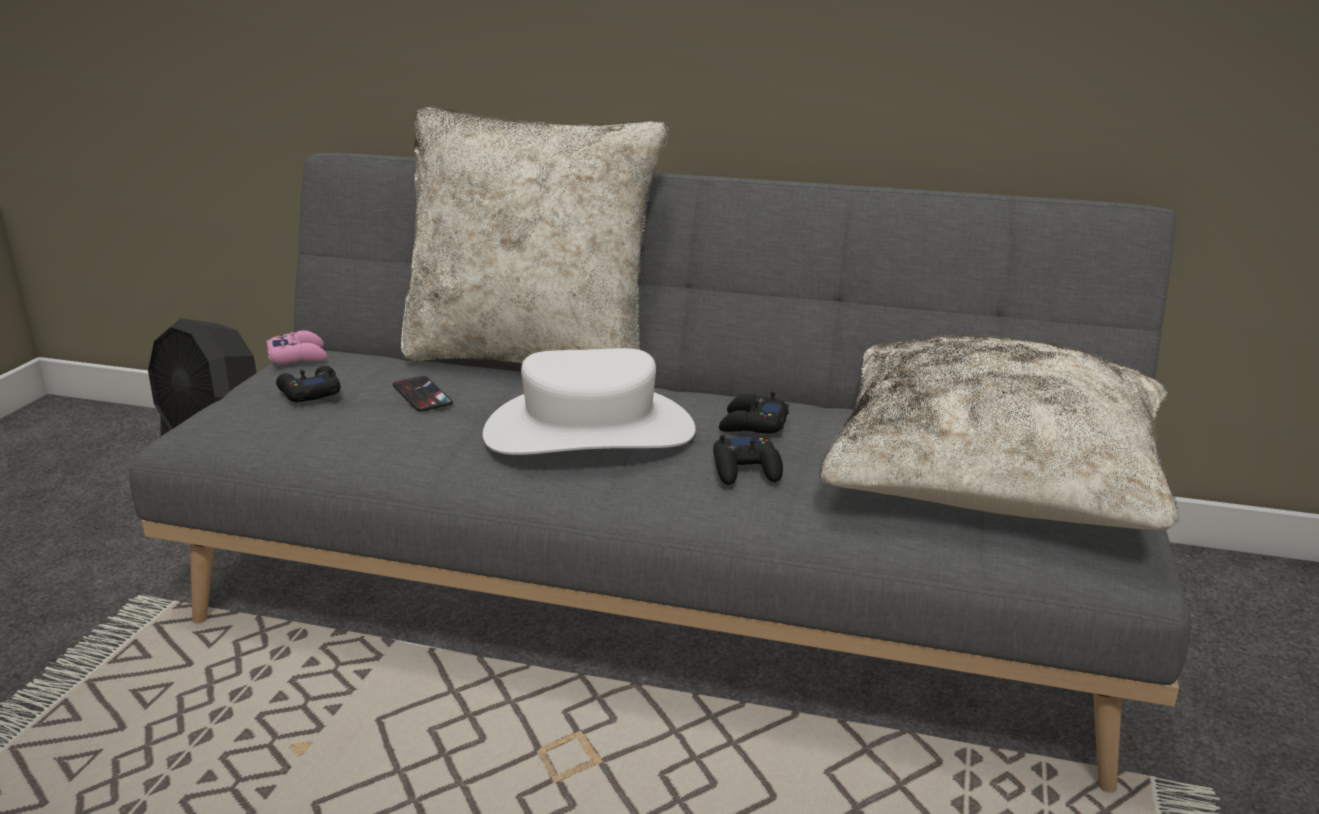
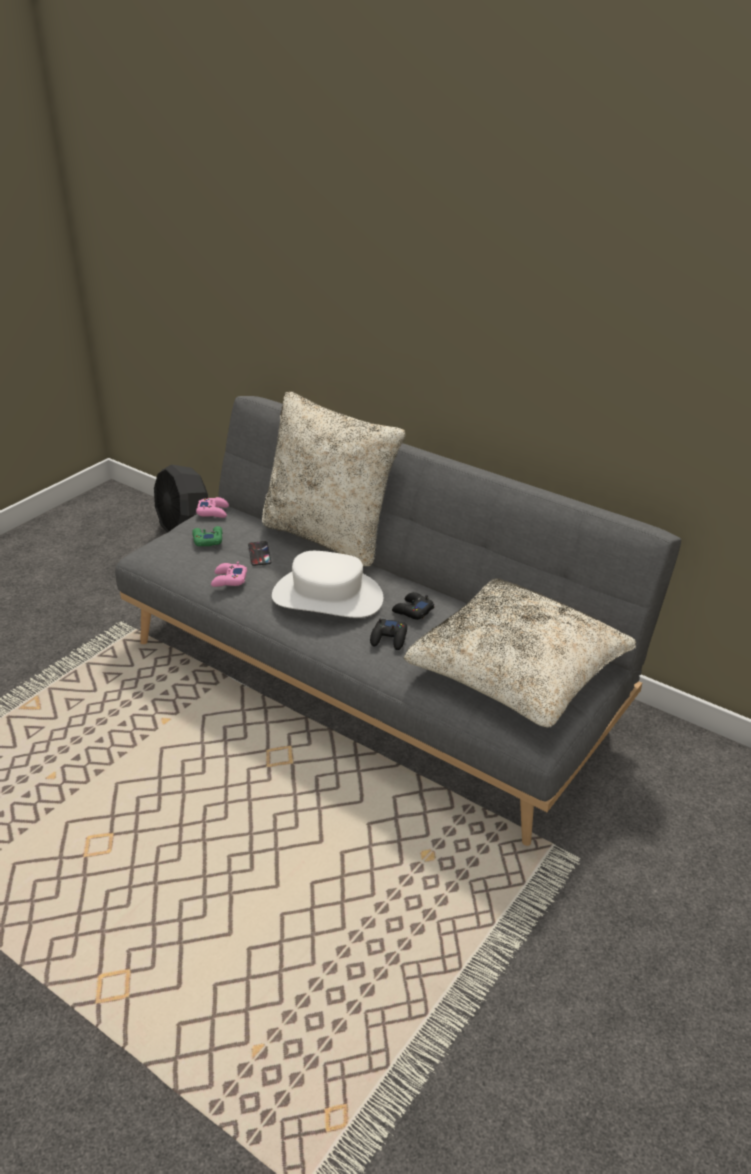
camera: 20 degrees right, 10 degrees up
(309, 392) = (207, 540): black game controller -> green game controller
(385, 439) = (228, 580): none -> pink game controller

